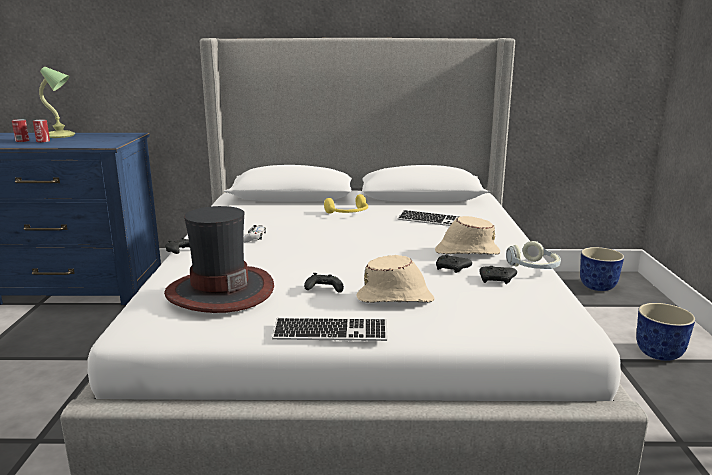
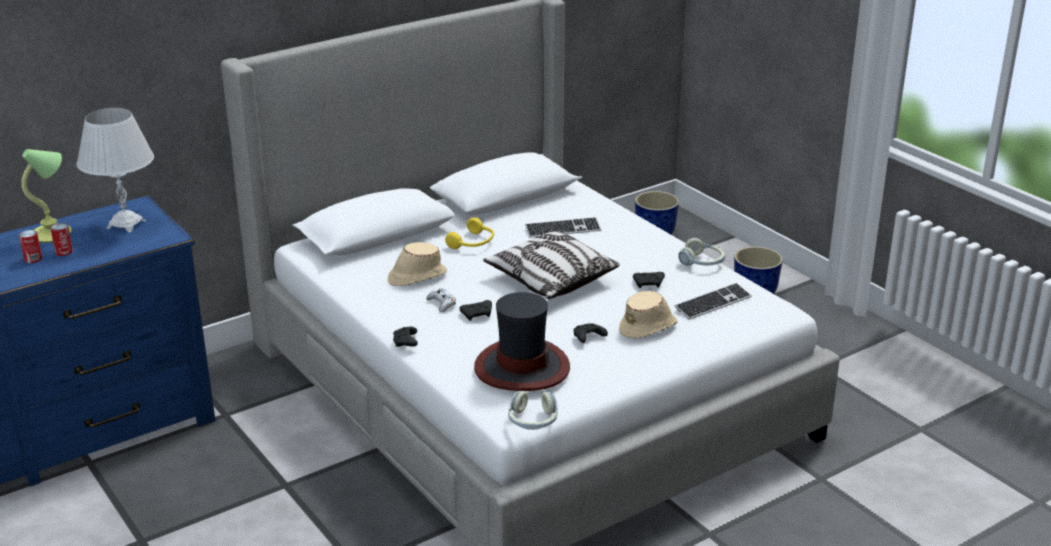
camera: 35 degrees left, 10 degrees up
(103, 138) = (126, 224): none -> white table lamp
(146, 335) = (533, 421): none -> headphones
(330, 332) = (646, 370): keyboard -> keyboard (713, 303)
(366, 245) = (550, 280): none -> pillow
(466, 252) = (637, 261): beige hat -> beige hat (416, 276)
(497, 280) = (692, 284): black game controller -> black game controller (477, 314)

